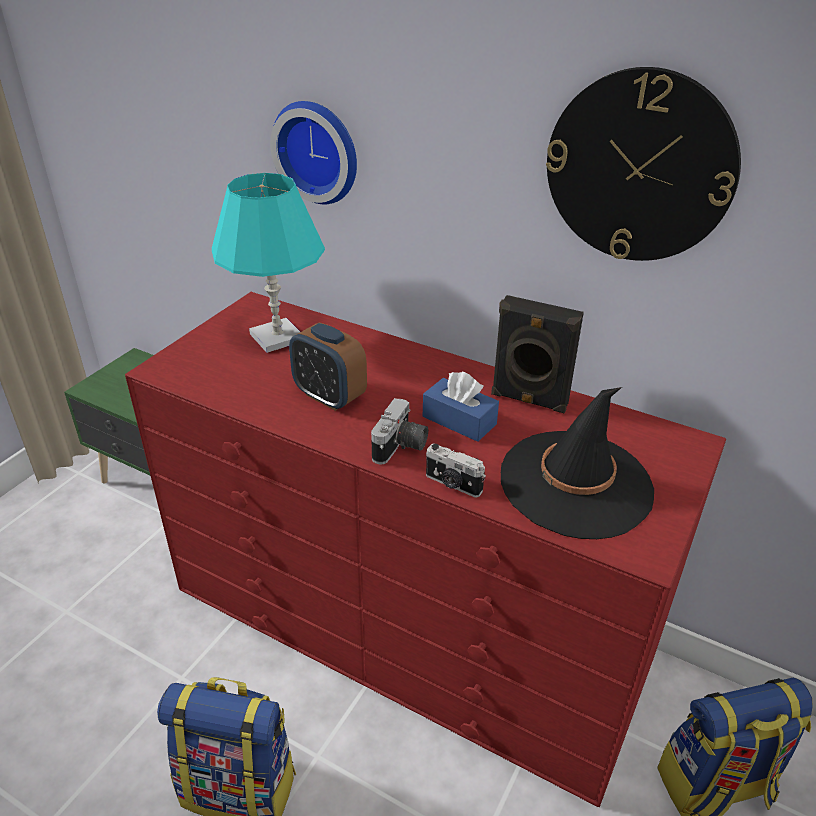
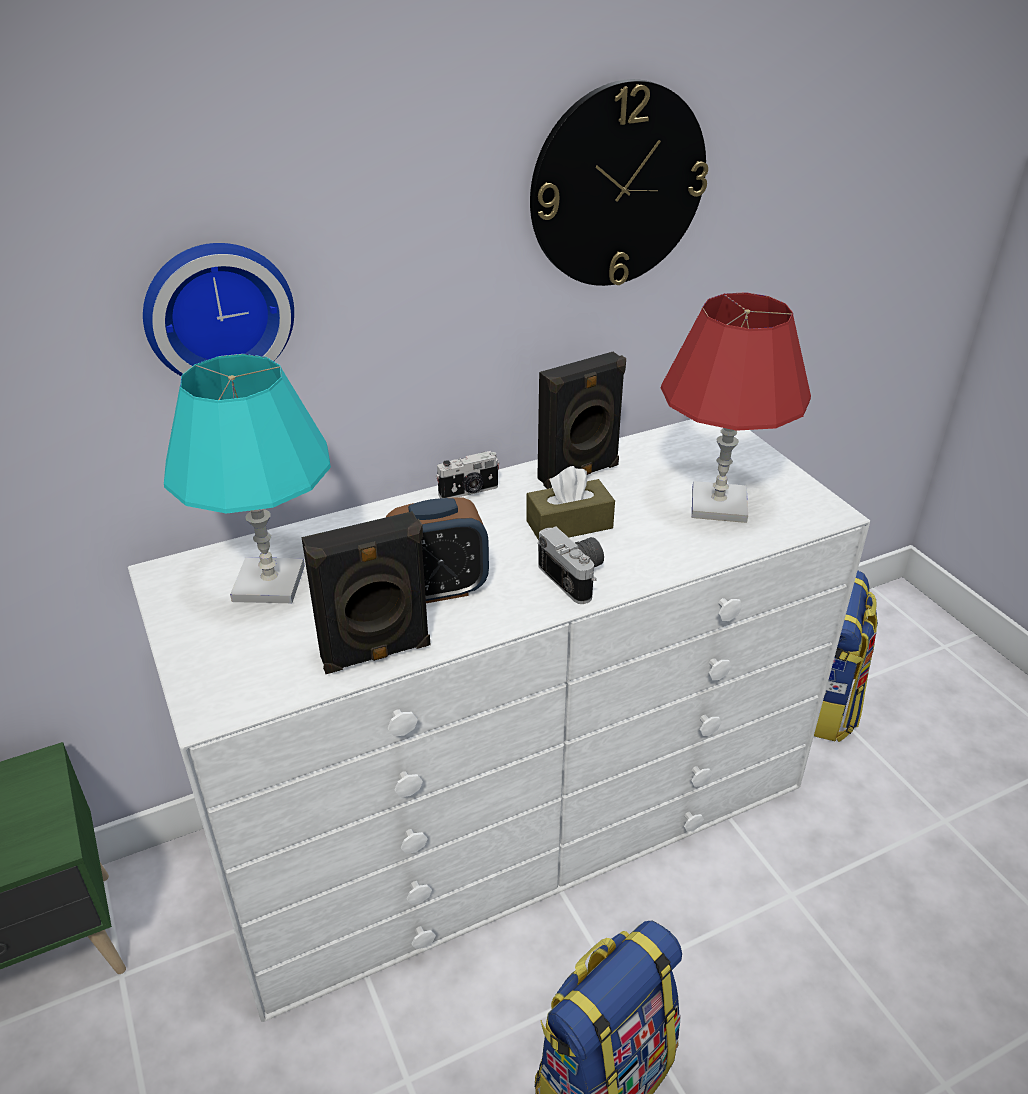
camera: 55 degrees left, 0 degrees up
(247, 401) = (376, 654): none -> black speaker
(407, 622) = (512, 812): red dresser -> white dresser
(453, 484) = (661, 569): camera -> camera (469, 492)
(459, 420) = (569, 524): blue tissue box -> brown tissue box
(576, 484) = (718, 504): black hat -> red table lamp

